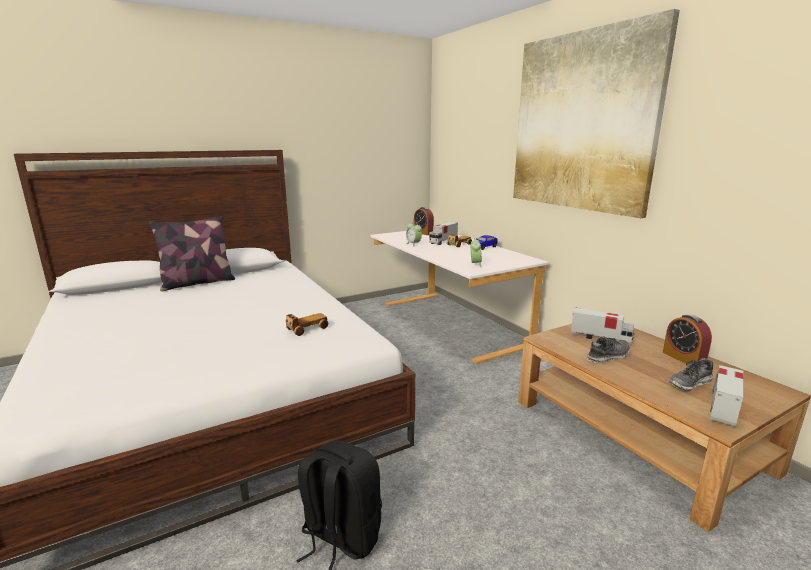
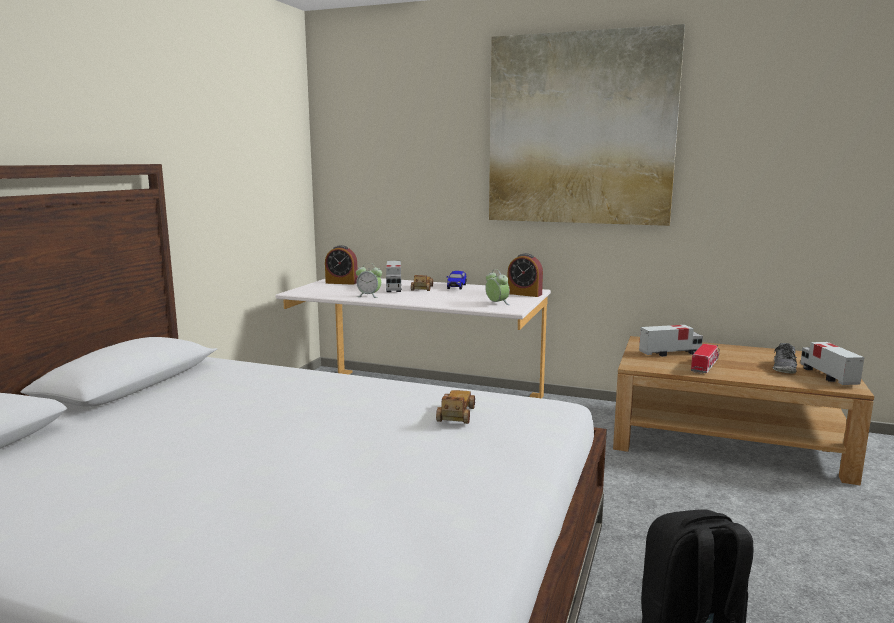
camera: 40 degrees left, 5 degrees down
(197, 283) = (114, 414): pillow -> none
(608, 356) = (705, 365): shoe -> toy truck
(683, 358) = (745, 352): alarm clock -> alarm clock (524, 294)

